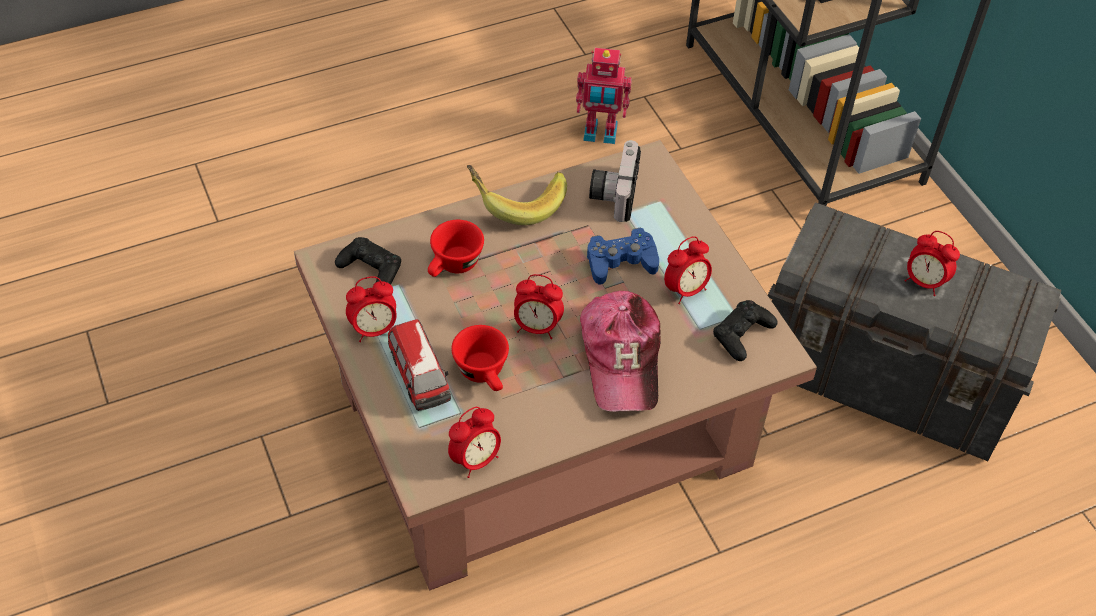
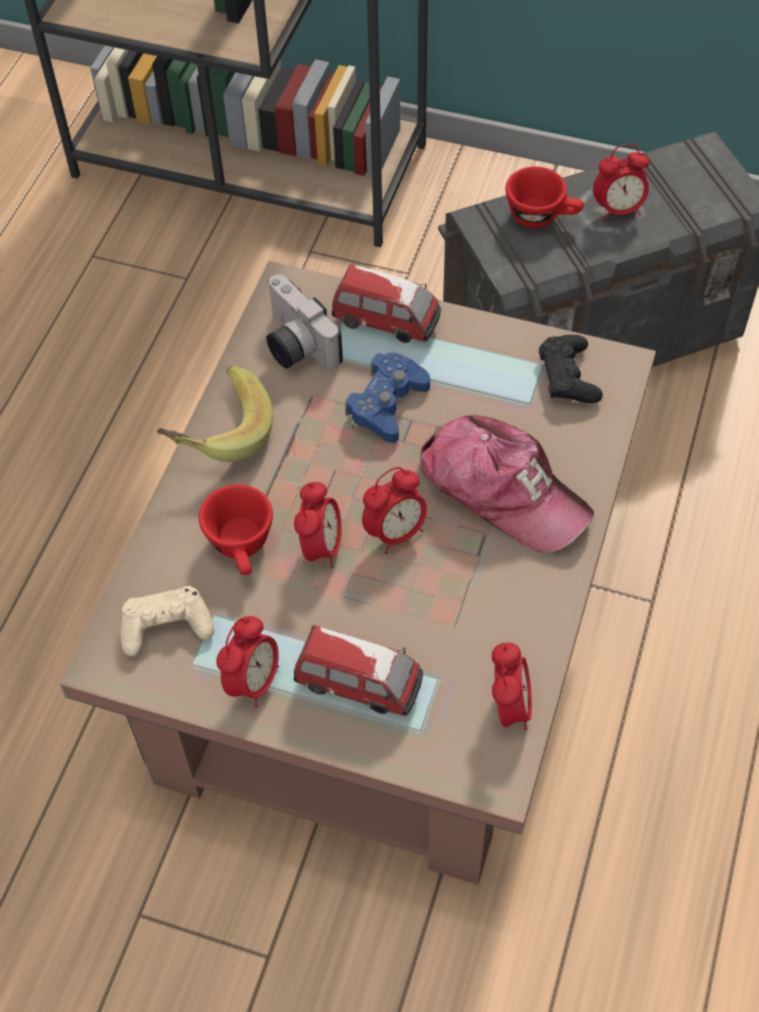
camera: 45 degrees left, 5 degrees up
(371, 268) = (166, 626): black game controller -> beige game controller
(485, 374) = (410, 621): red cup -> red cup (542, 216)
(600, 134) = (96, 325): toy robot -> none
(680, 221) = (387, 321): none -> toy car
(685, 290) = (473, 379): alarm clock -> alarm clock (321, 547)

